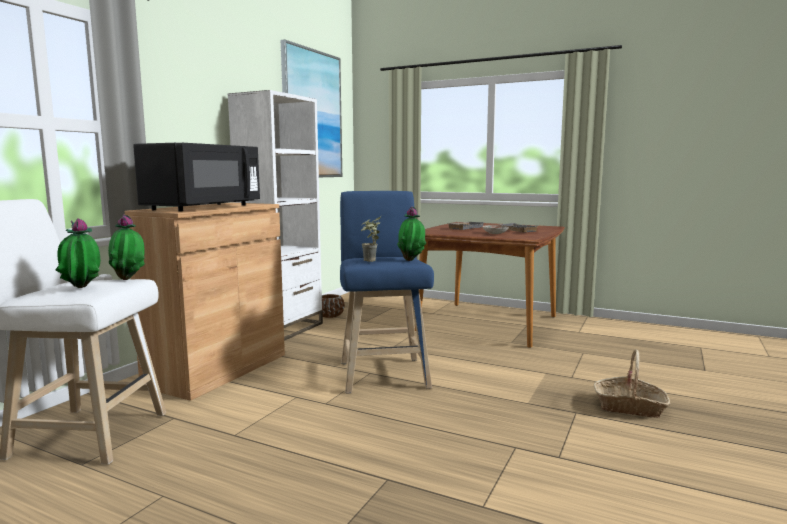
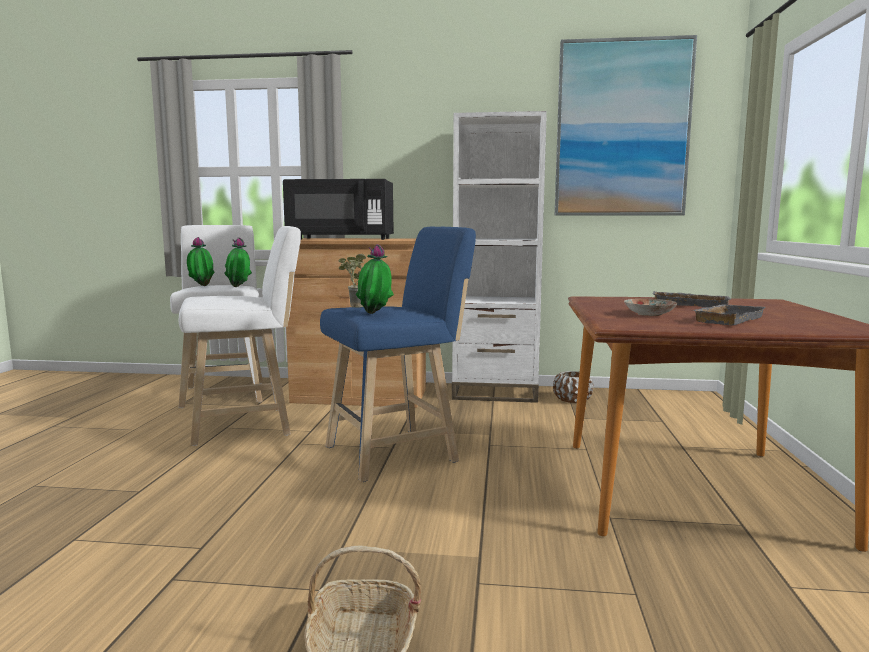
camera: 70 degrees right, 0 degrees up
(243, 423) = (248, 425): none -> white stool

